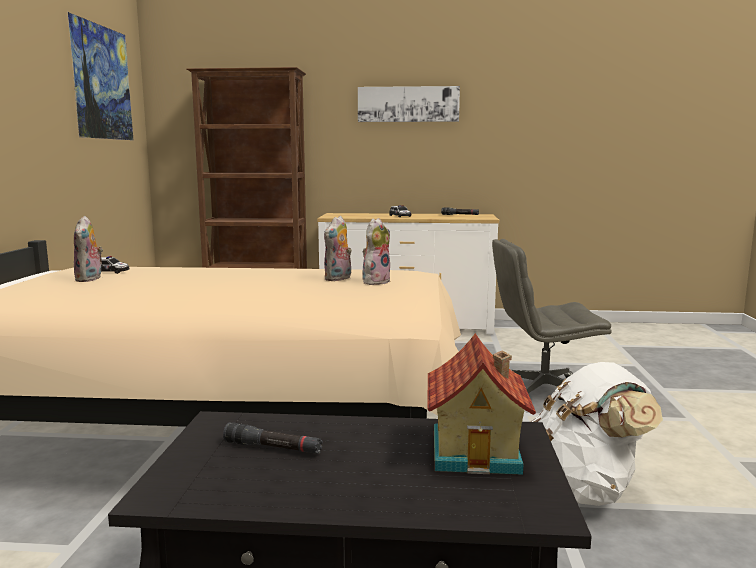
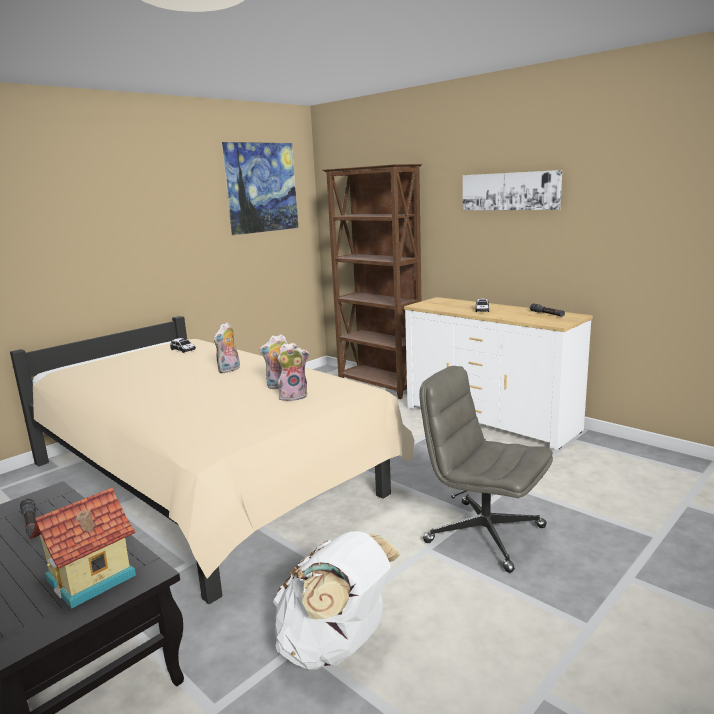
camera: 40 degrees right, 5 degrees up
(90, 279) = (158, 356): plush toy -> plush toy (229, 370)

